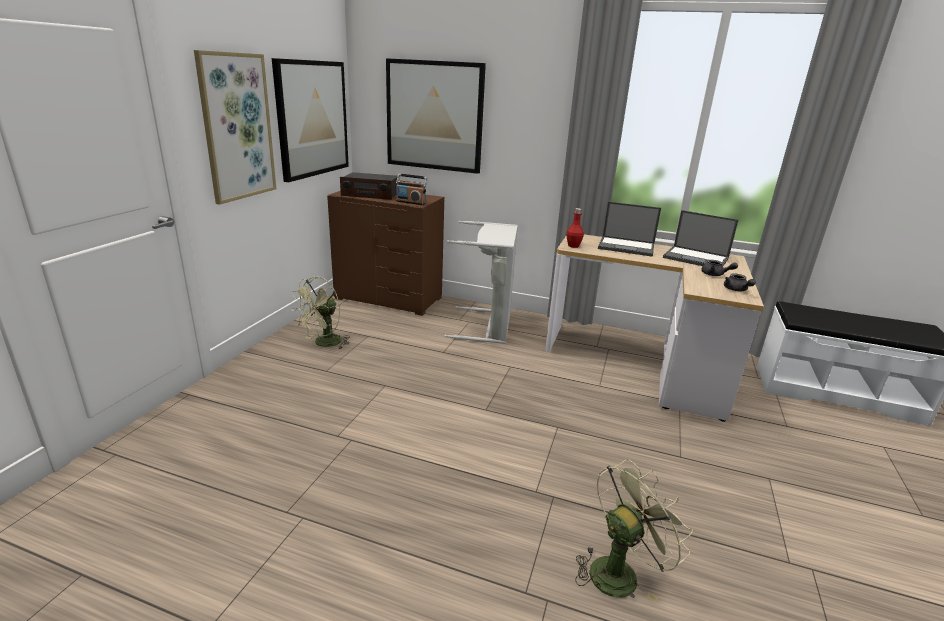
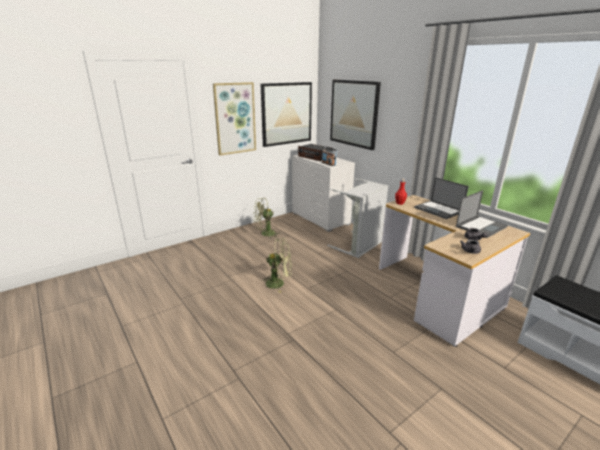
camera: 35 degrees right, 0 degrees up
(389, 298) = (321, 218): brown dresser -> white dresser
(619, 570) = (285, 384): green fan -> green fan (279, 283)
(696, 258) = (481, 226): laptop -> laptop turned 105 degrees counterclockwise

